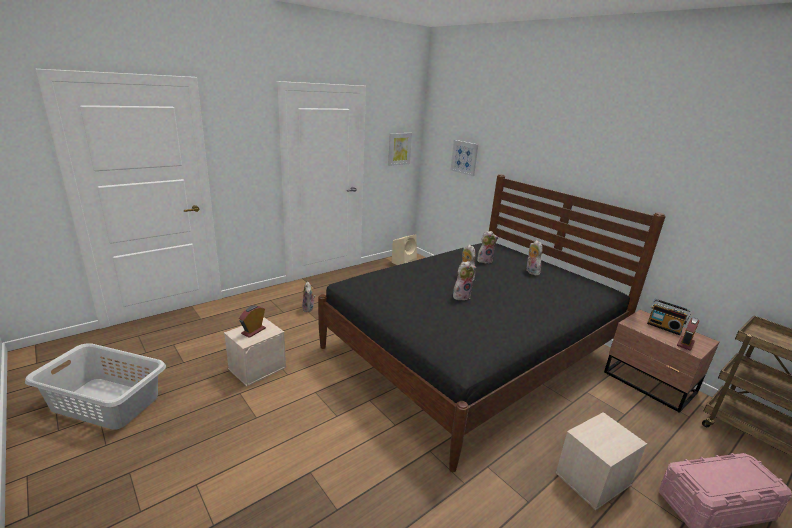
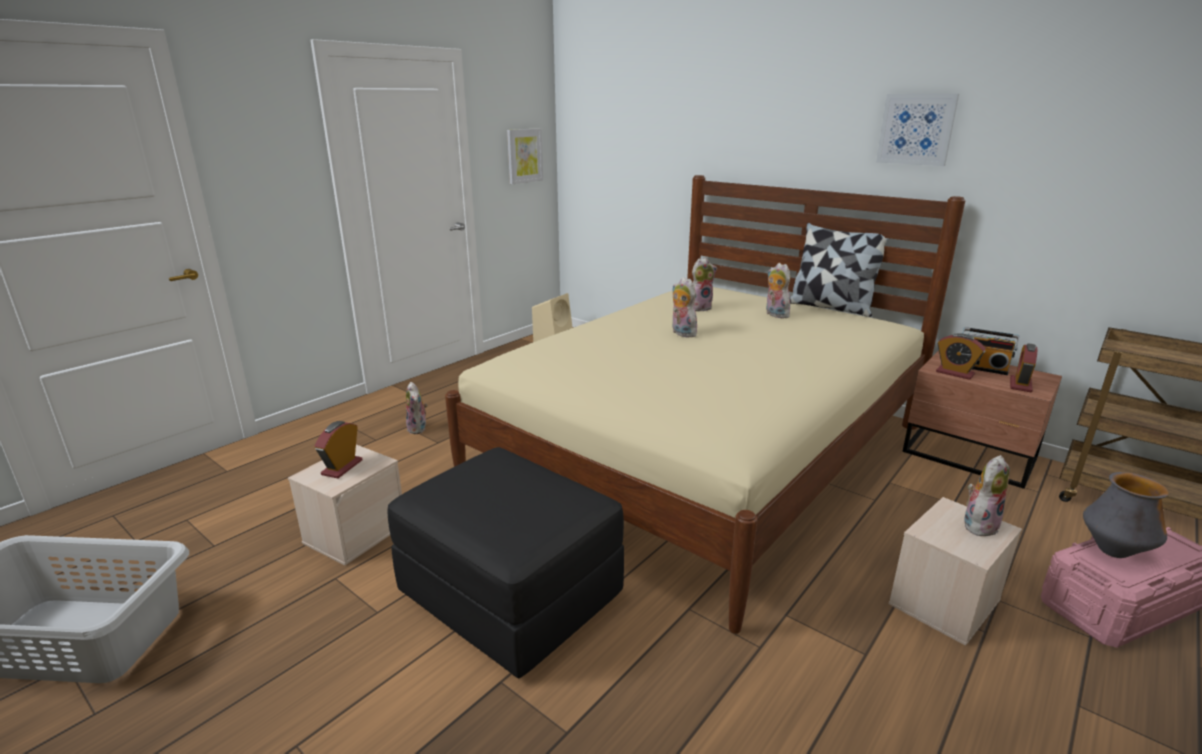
camera: 10 degrees left, 0 degrees up
(331, 422) = (511, 595): none -> black ottoman
(461, 296) = (687, 358): plush toy -> plush toy (978, 524)
(464, 157) = (633, 158): picture -> picture (916, 129)
(472, 352) = (703, 453): black bed -> beige bed
(571, 270) = (830, 307): none -> pillow
(642, 328) = (955, 373): none -> alarm clock
(711, 470) = (1113, 551): none -> vase

